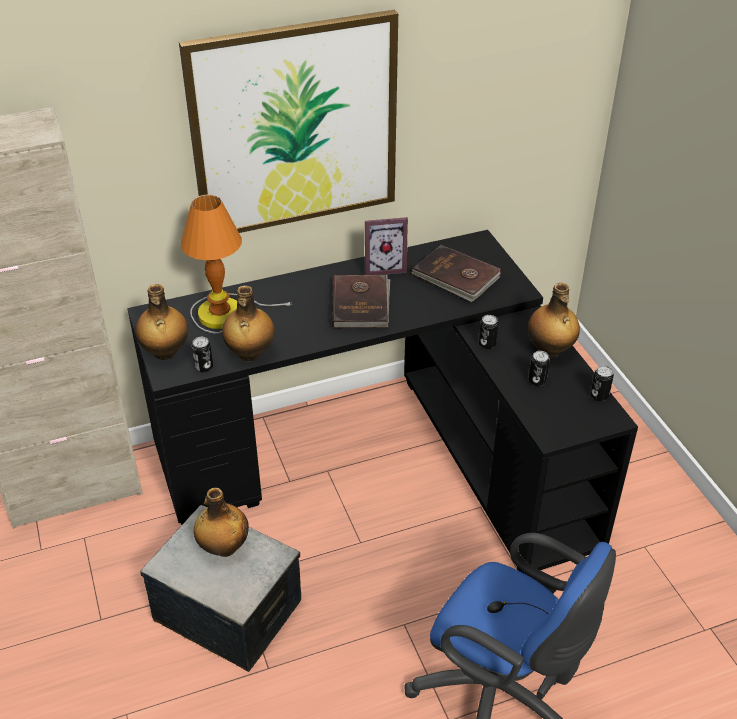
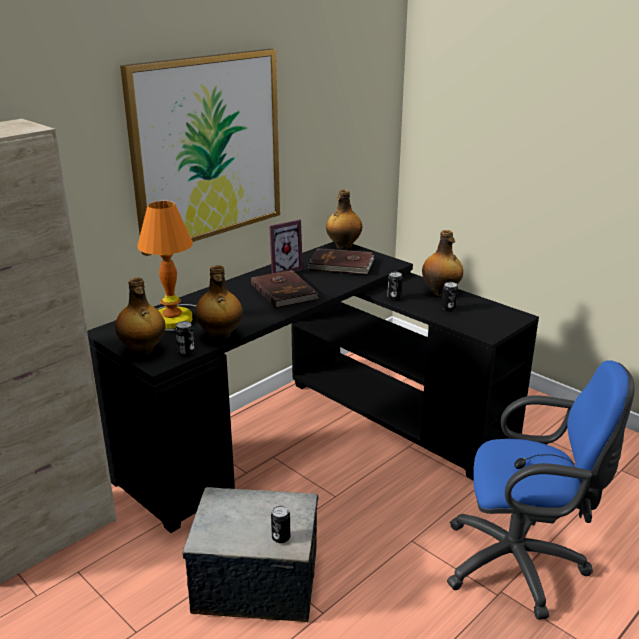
camera: 25 degrees left, 15 degrees down
(223, 547) = (249, 510): bottle -> bottle (343, 246)
(599, 396) = (497, 307): can -> can (281, 537)

